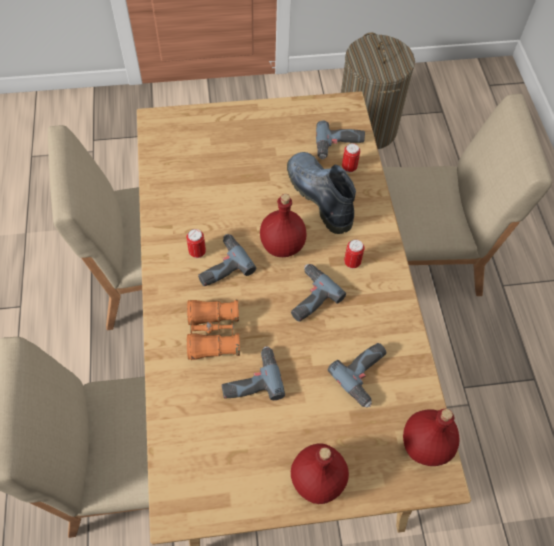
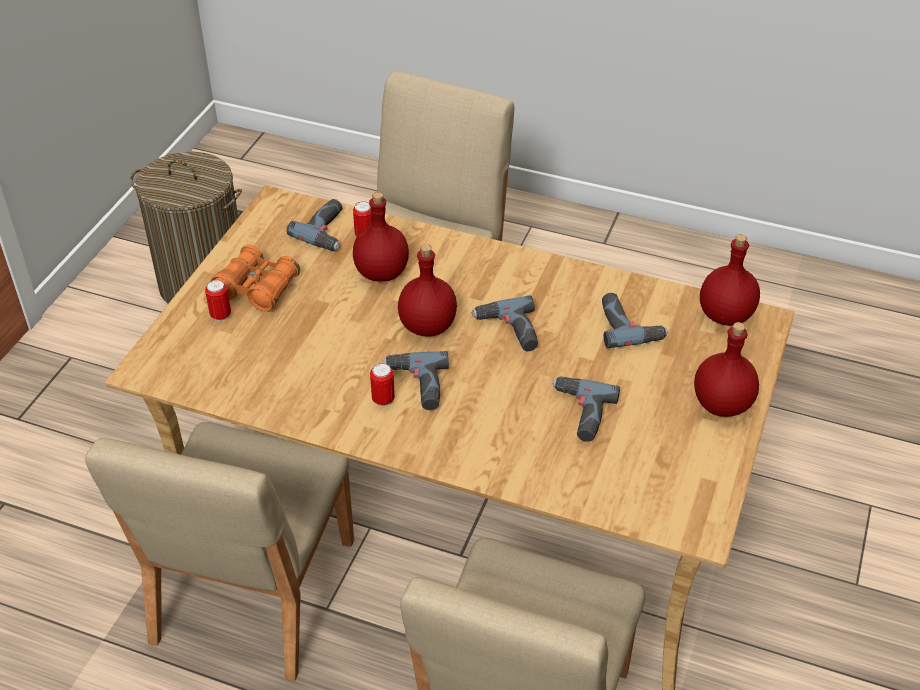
camera: 60 degrees left, 15 degrees down
(213, 334) = (504, 424): orange binoculars -> orange binoculars (257, 288)
(318, 195) = (382, 273): boot -> red bottle
(352, 262) = (490, 282): can -> can (221, 315)

